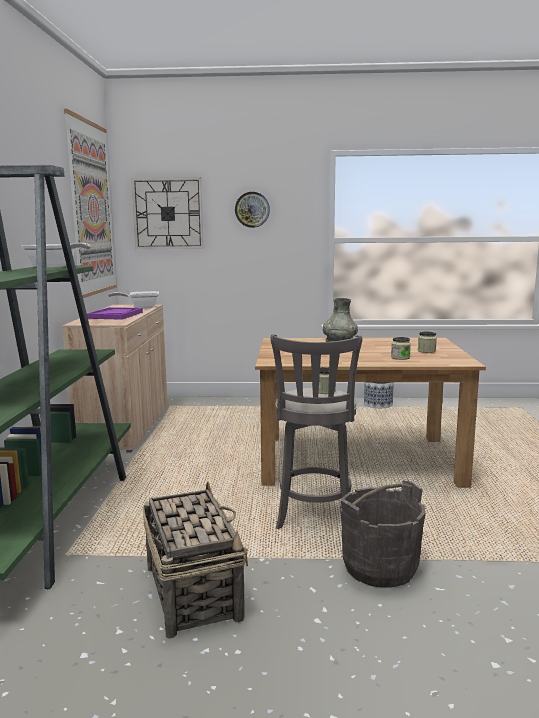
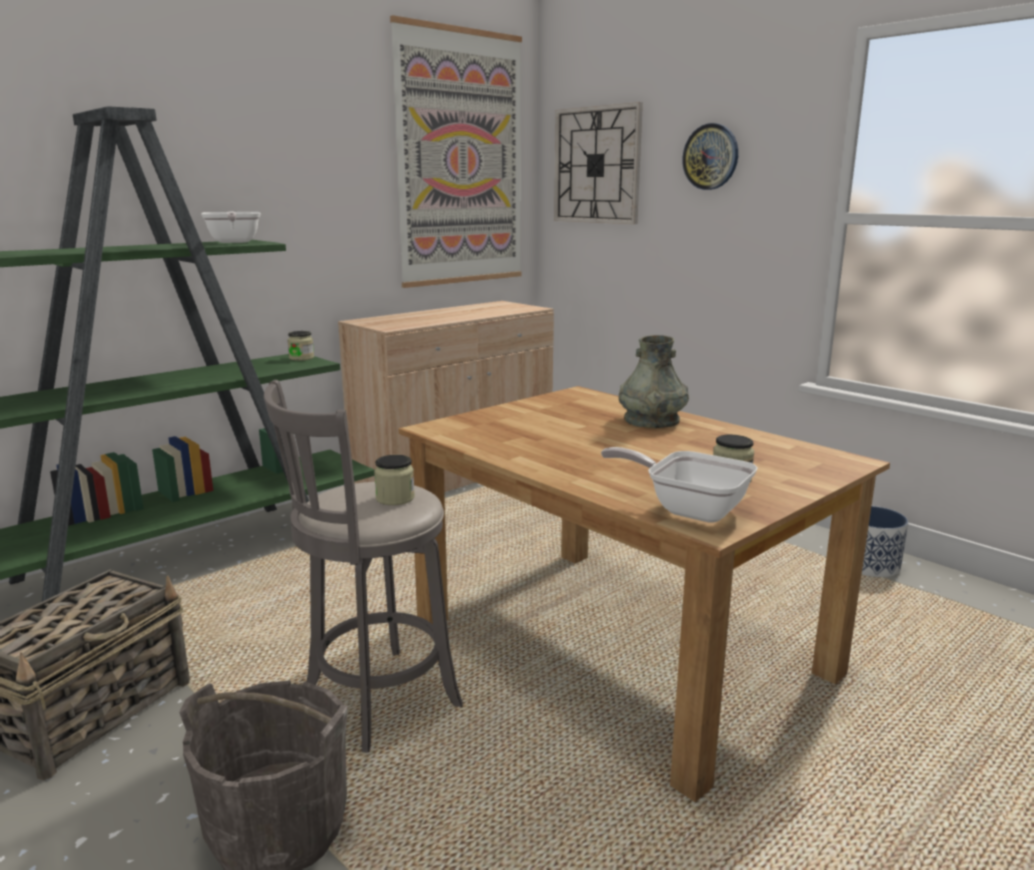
camera: 45 degrees right, 5 degrees up
(115, 315) = (436, 316): purple tray -> none
(141, 307) = (510, 309): frying pan -> frying pan (688, 509)
(400, 357) = (633, 477): jar -> jar (301, 358)

